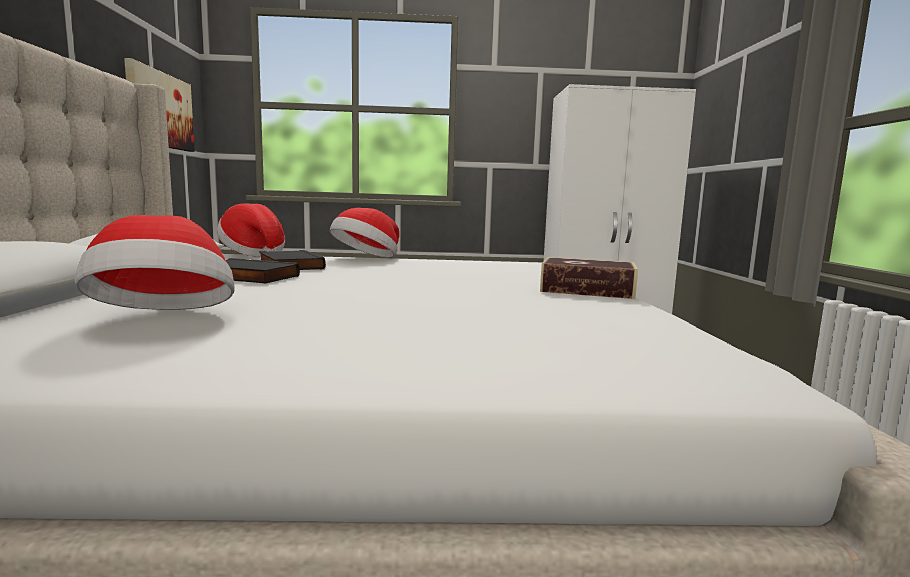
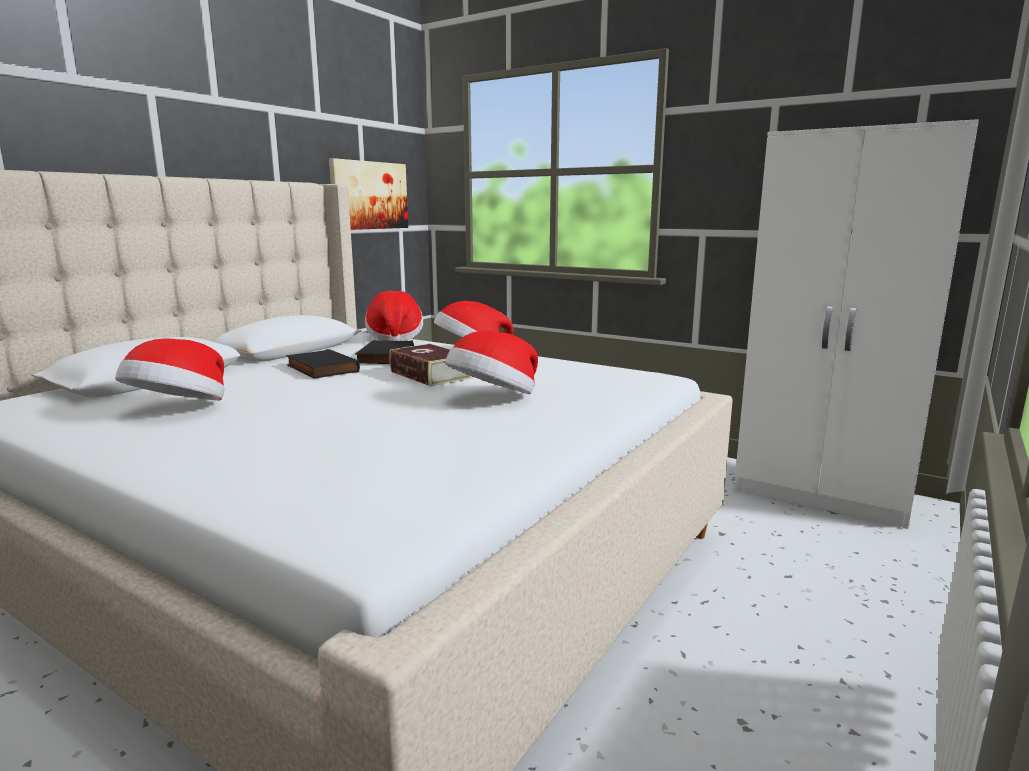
camera: 35 degrees right, 5 degrees up
(489, 281) = (493, 398): none -> hat
(587, 290) = (552, 424): book -> book (430, 375)

